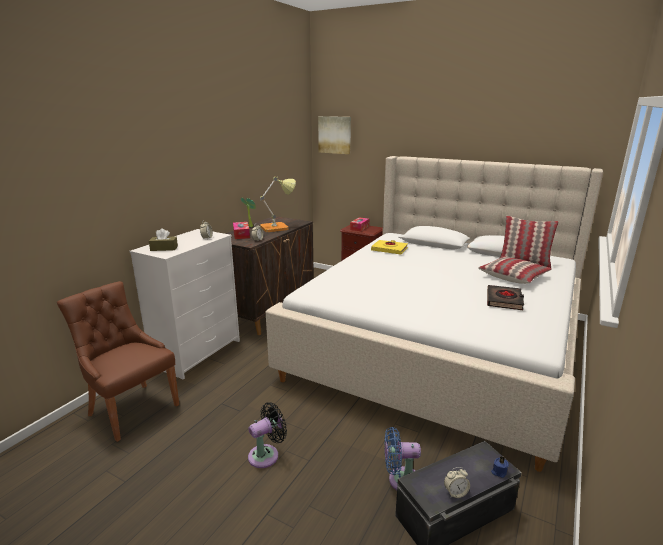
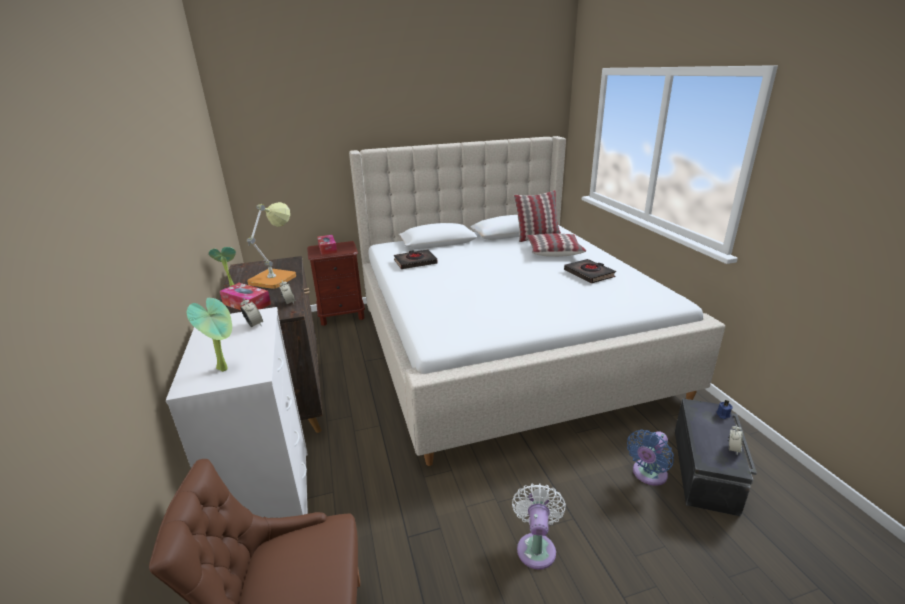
camera: 45 degrees left, 5 degrees up
(164, 248) = (225, 368): brown tissue box -> potted plant
(266, 455) = (536, 547): black fan -> white fan
(335, 135) = (256, 132): picture -> none
(389, 249) = (415, 262): yellow book -> black book

